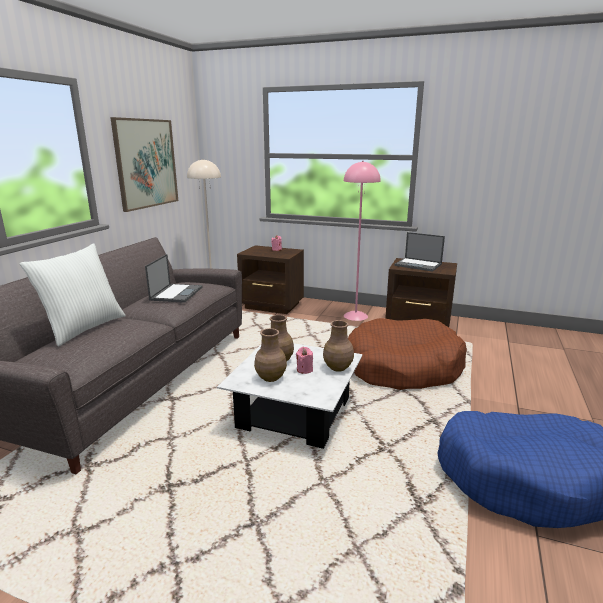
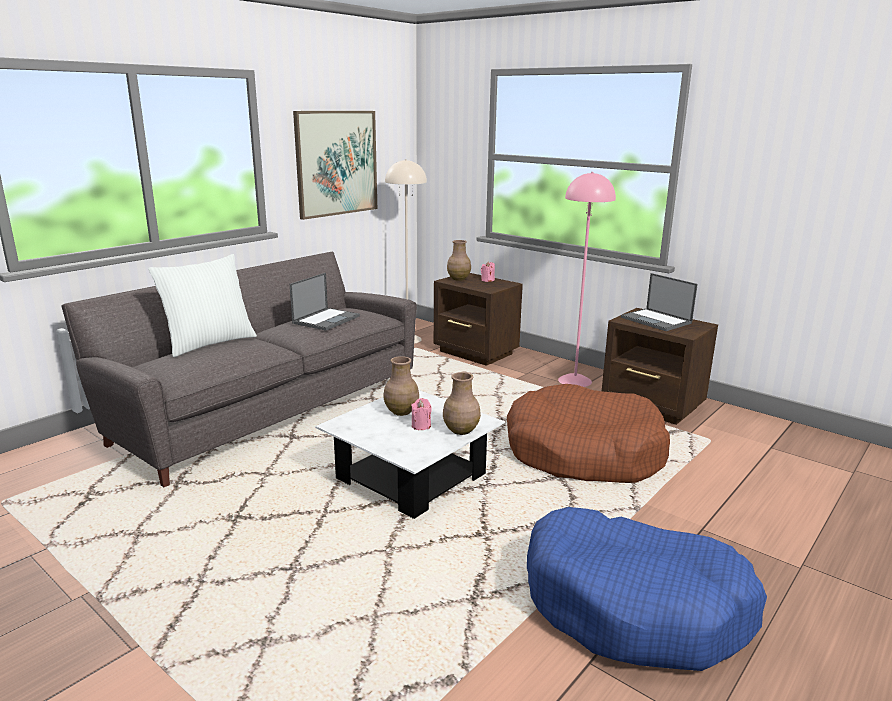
camera: 20 degrees right, 0 degrees up
(270, 377) = (377, 427): brown vase -> brown vase (458, 279)

